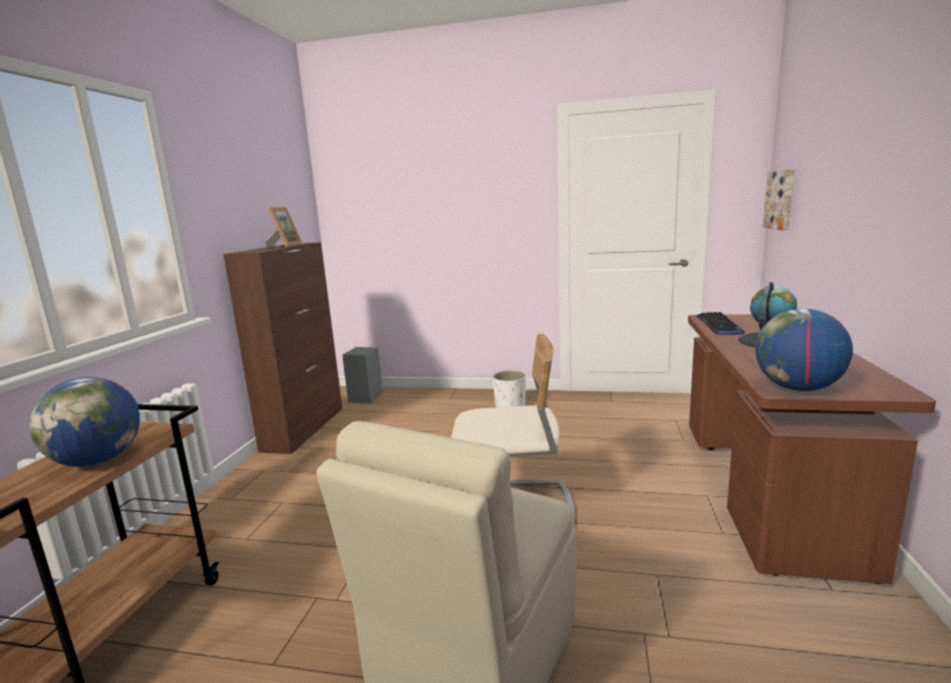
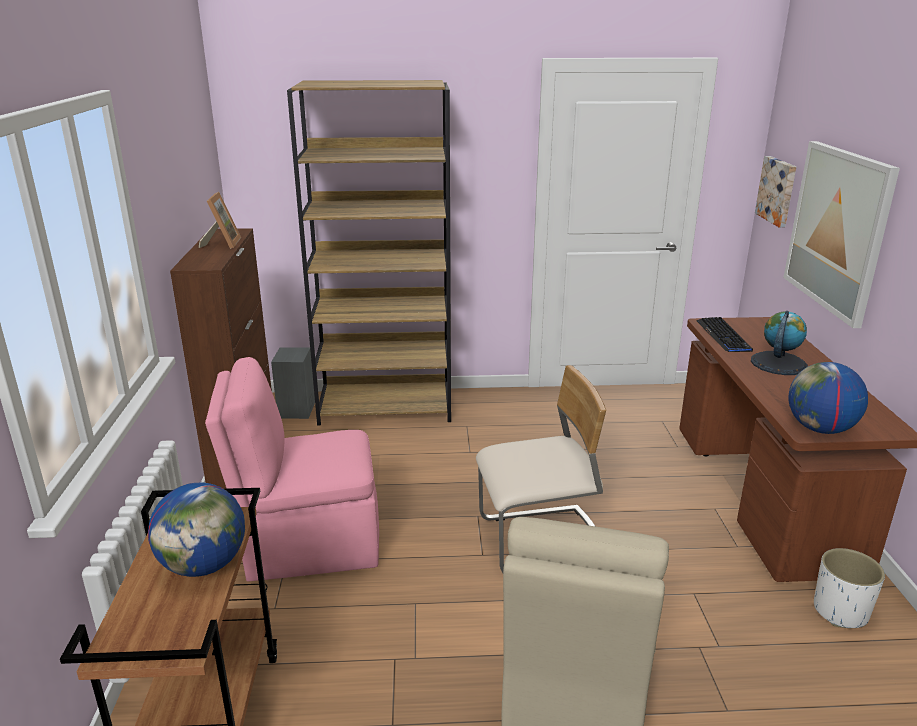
camera: 15 degrees left, 10 degrees up
(309, 490) = (308, 544): none -> pink chair
(435, 399) = (386, 407): none -> brown bookcase
(510, 407) = (481, 414): white planter -> white planter (841, 612)
(833, 209) = (837, 230): none -> picture

